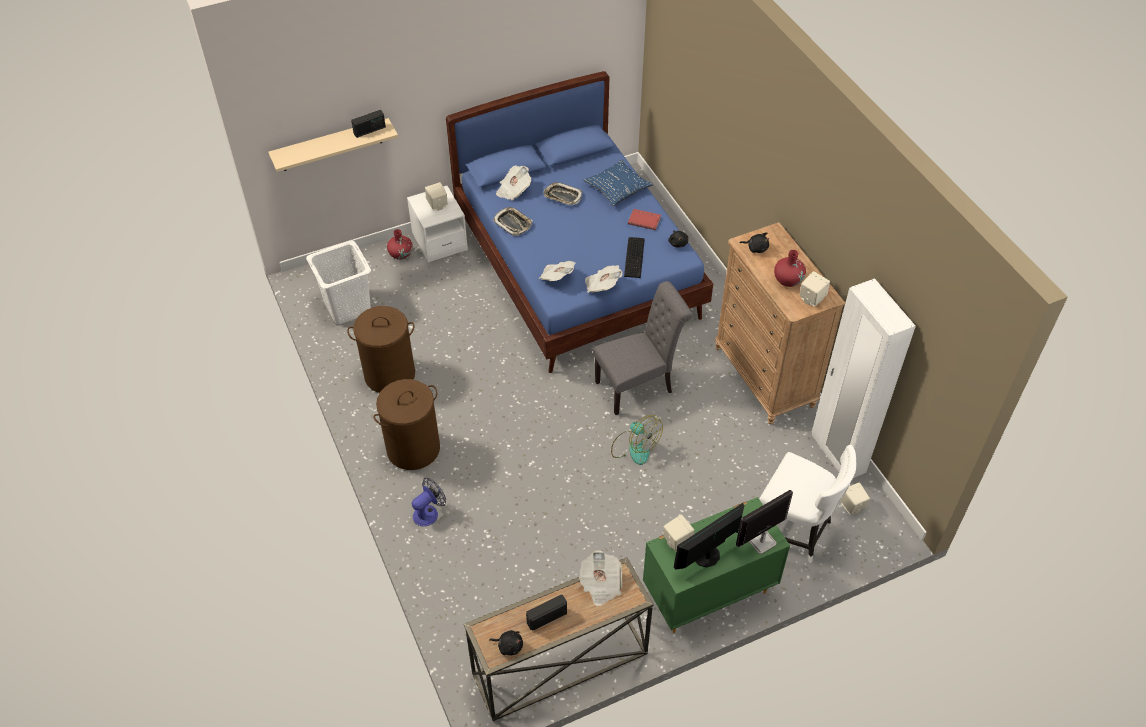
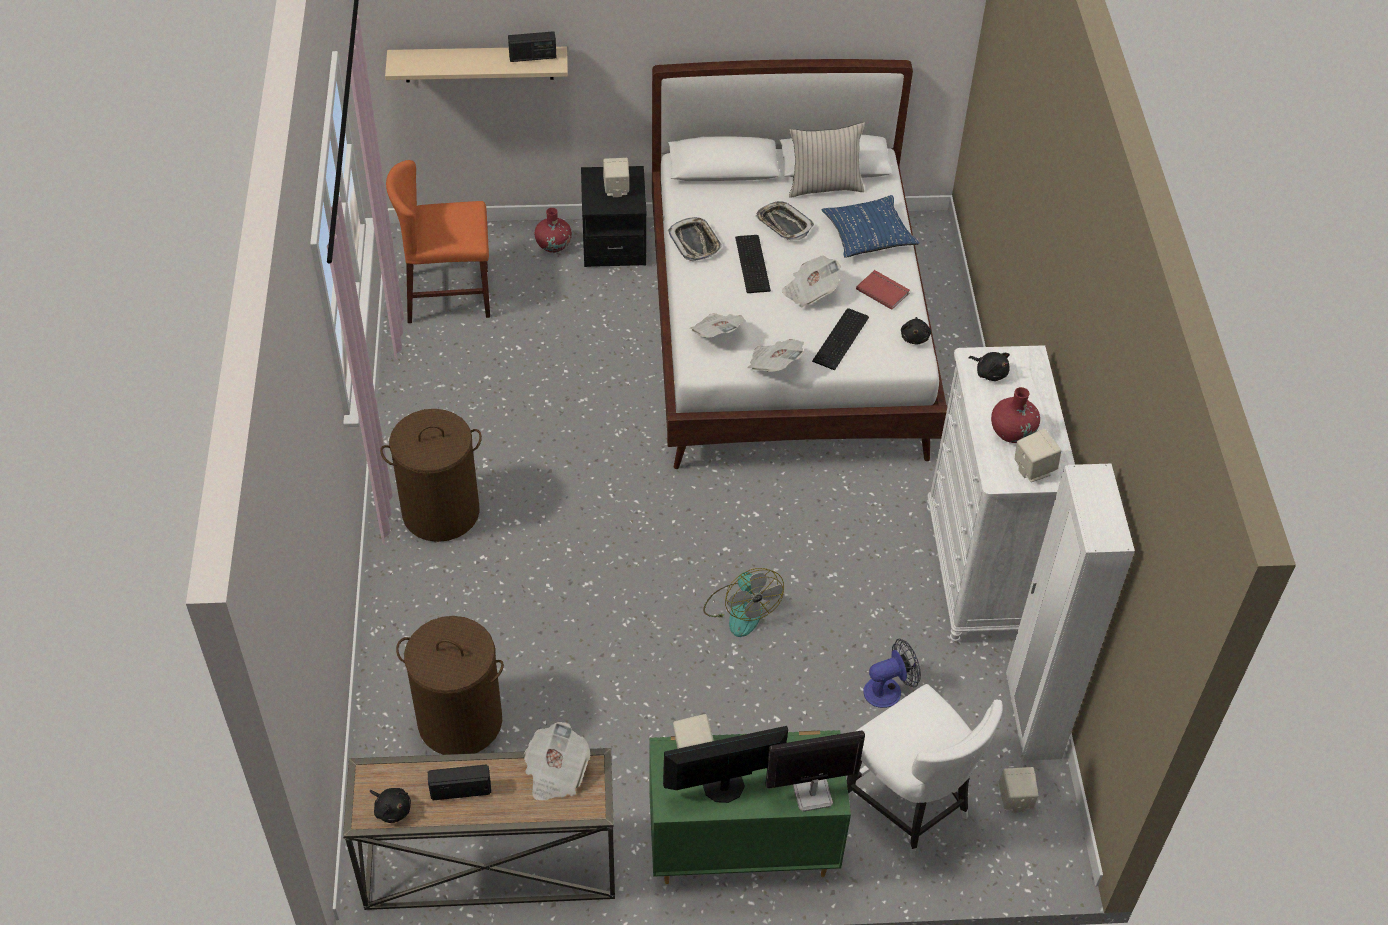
camera: 20 degrees right, 0 degrees up
(347, 307) = (448, 295): white laundry basket -> orange chair
(389, 375) = (458, 403): brown laundry basket -> brown laundry basket (459, 721)
(429, 512) = (419, 604): fan -> fan (888, 689)
(439, 241) = (614, 243): white nightstand -> black nightstand
(513, 190) = (719, 196): newspaper -> newspaper (810, 292)
(557, 226) = (754, 263): none -> keyboard
(575, 165) = (824, 186): none -> beige pillow
(577, 267) = (787, 334): blue bed -> white bed
(638, 386) = (789, 526): grey chair -> none
(764, 377) = (979, 572): brown dresser -> white dresser

